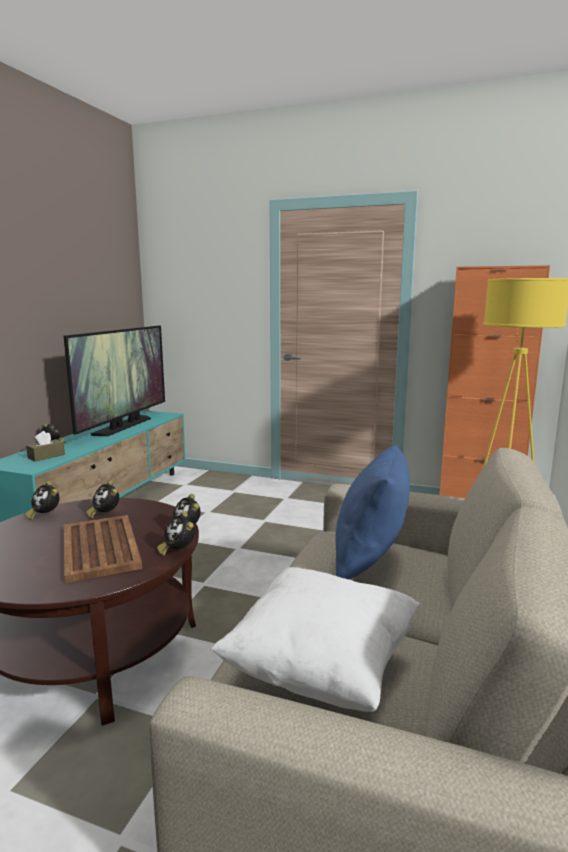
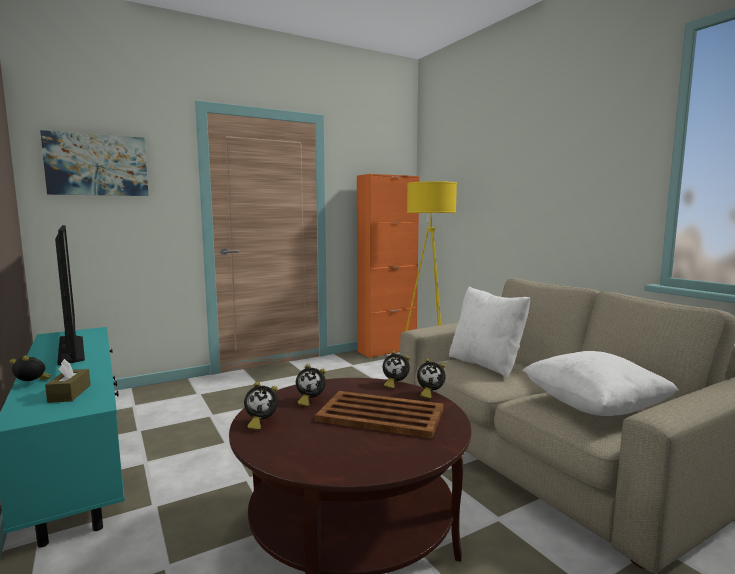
camera: 50 degrees left, 5 degrees down
(190, 273) = (97, 165): none -> picture
(370, 558) = (486, 364): blue pillow -> white pillow

